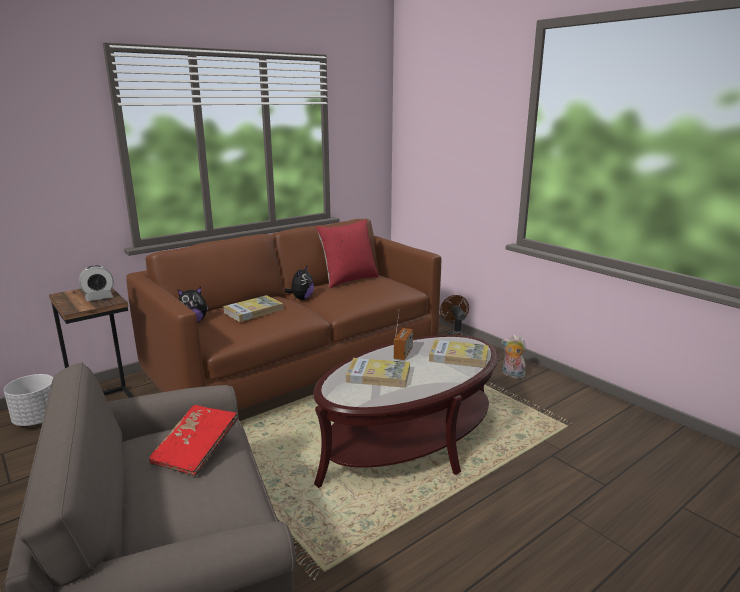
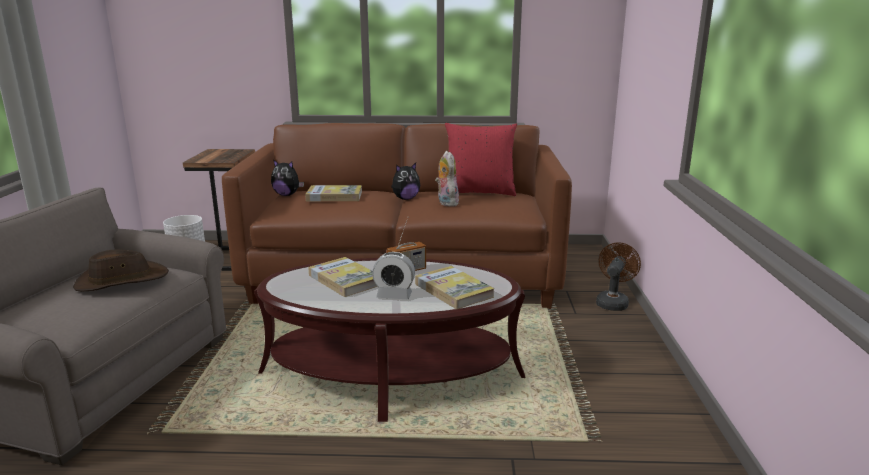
camera: 40 degrees right, 0 degrees up
(99, 298) = (225, 157): alarm clock -> alarm clock (394, 295)
(196, 450) = (121, 280): red book -> brown hat
(512, 375) = (617, 362): plush toy -> plush toy (446, 203)

